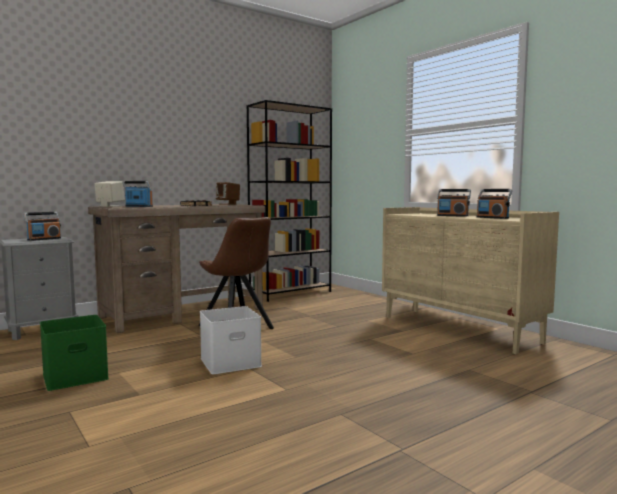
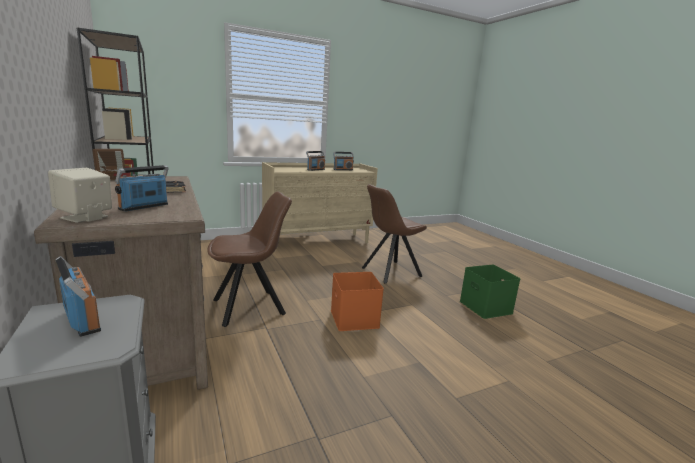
camera: 80 degrees left, 10 degrees up
(74, 377) = (371, 407): green storage box -> green storage box (487, 307)
(231, 362) = (353, 318): white storage box -> orange storage box
(398, 373) = (390, 272): none -> brown chair

